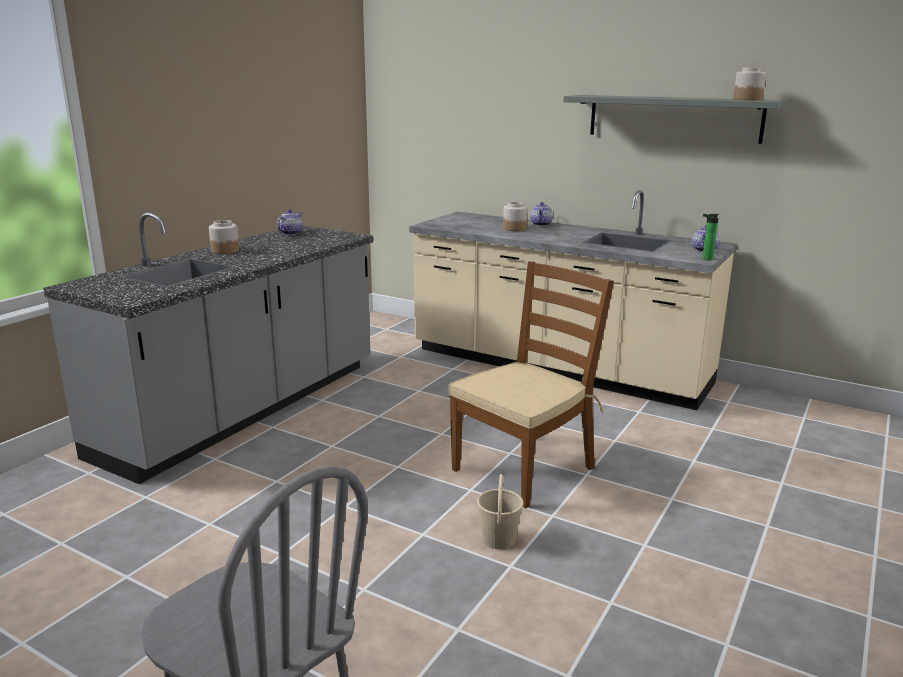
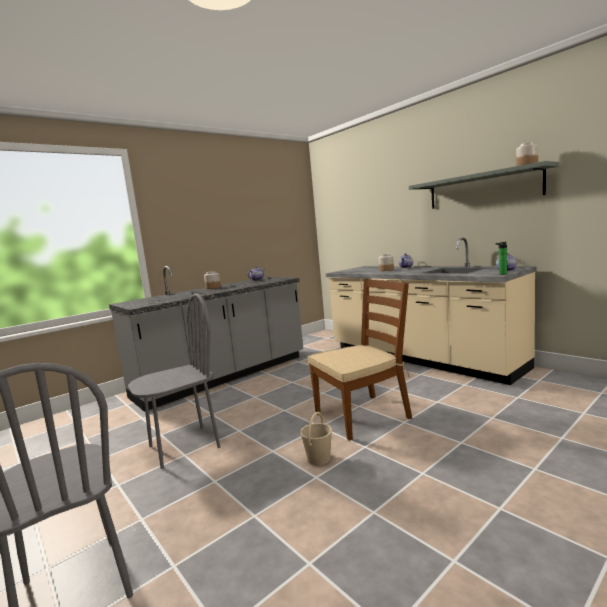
camera: 20 degrees right, 10 degrees down
(269, 540) = (184, 446): none -> grey chair

